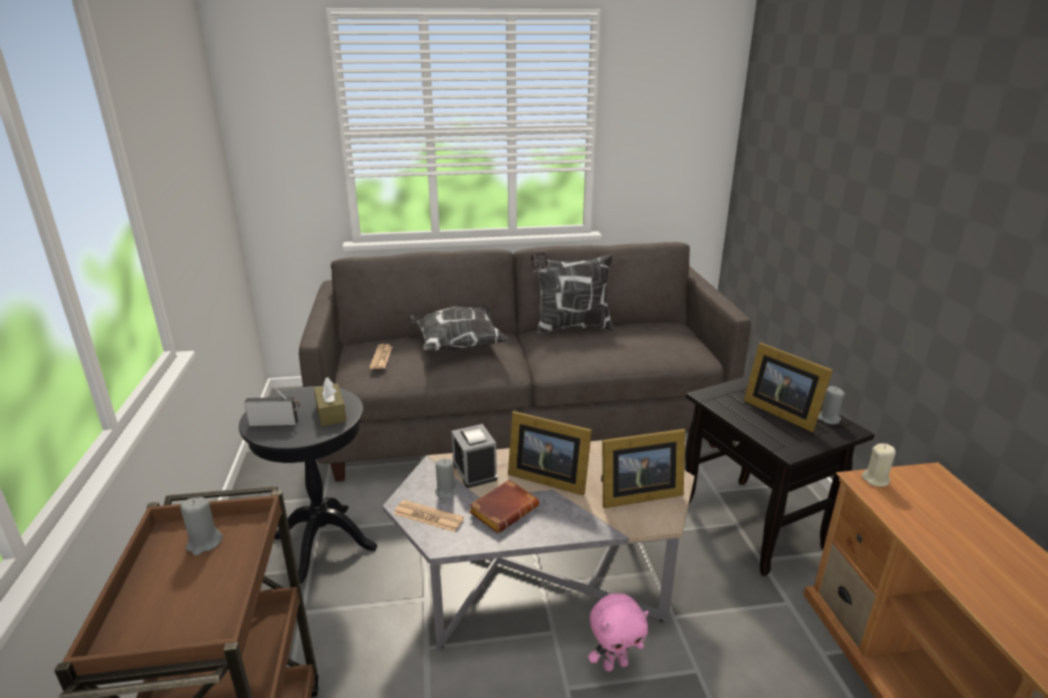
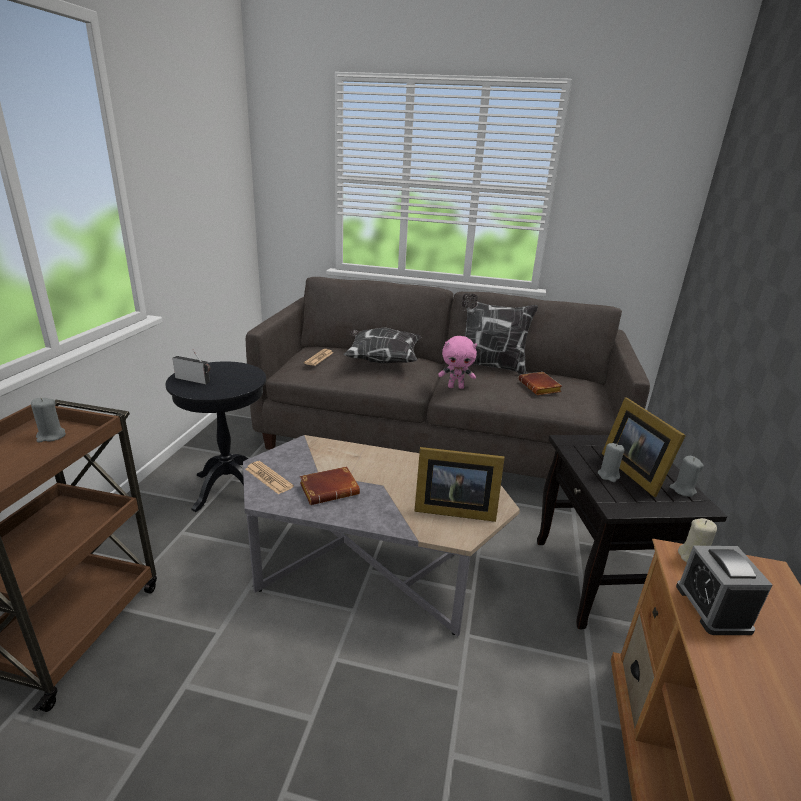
camera: 20 degrees right, 0 degrees up
(331, 412) = (237, 382): brown tissue box -> none
(446, 492) = (297, 464): grey candle -> grey candle (608, 475)
(474, 471) = (331, 455): alarm clock -> alarm clock (712, 608)
(546, 477) = (385, 475): picture frame -> none
(615, 664) = (388, 655): pink plush toy -> pink plush toy (456, 387)
(637, 341) = (540, 387): none -> brown book

